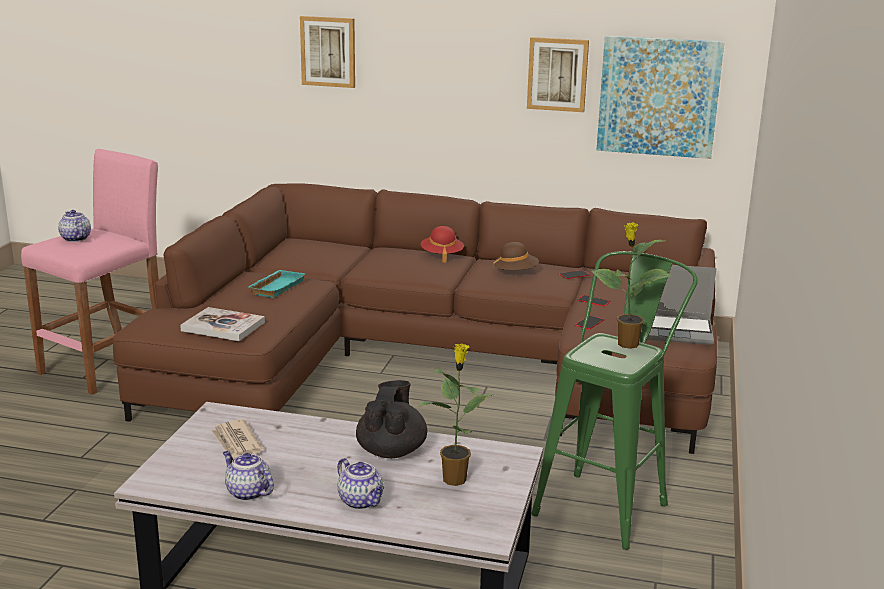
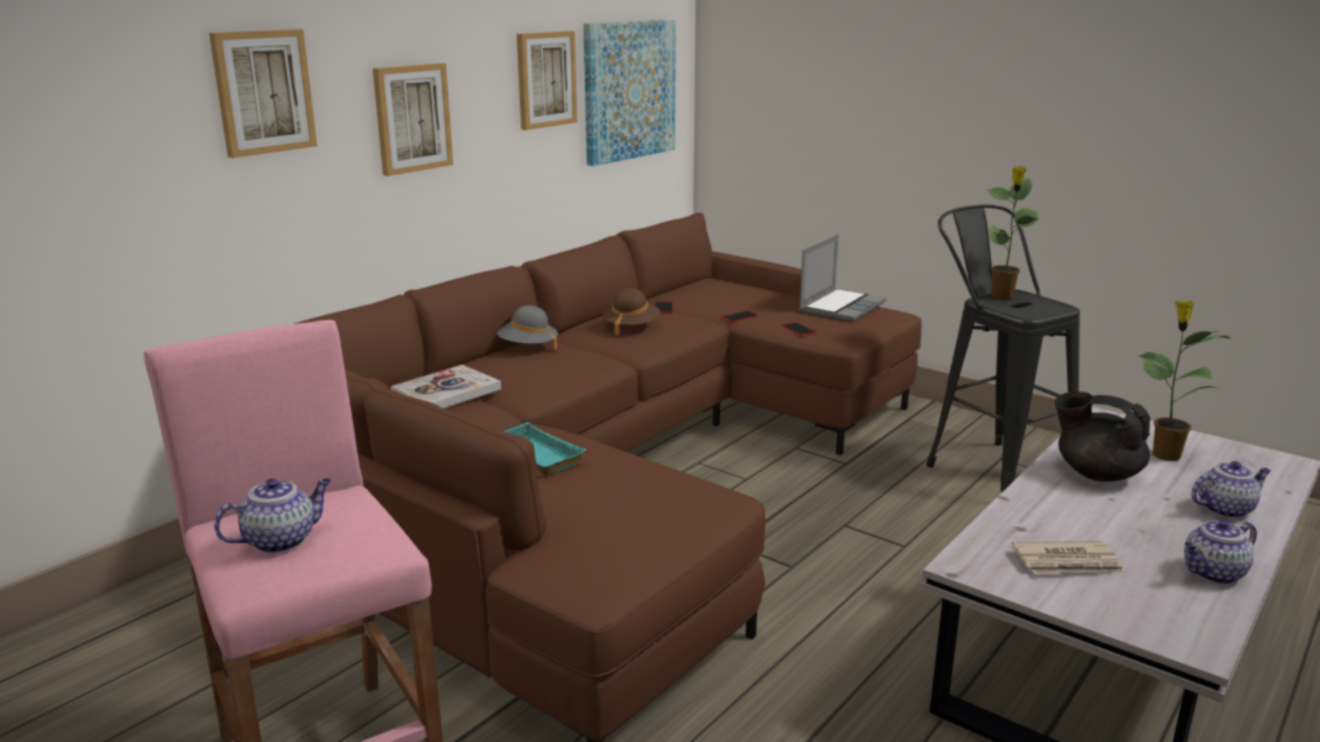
camera: 65 degrees left, 0 degrees up
(75, 238) = (281, 540): teapot -> teapot turned 150 degrees clockwise
(223, 326) = (665, 515): book -> book (446, 391)
(429, 83) = (412, 118): none -> picture
(441, 255) = (527, 347): red hat -> grey hat
(607, 503) = (989, 466): green stool -> black stool

